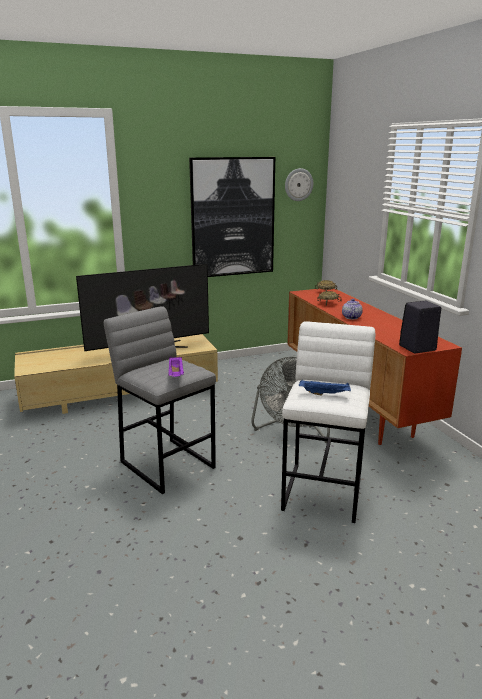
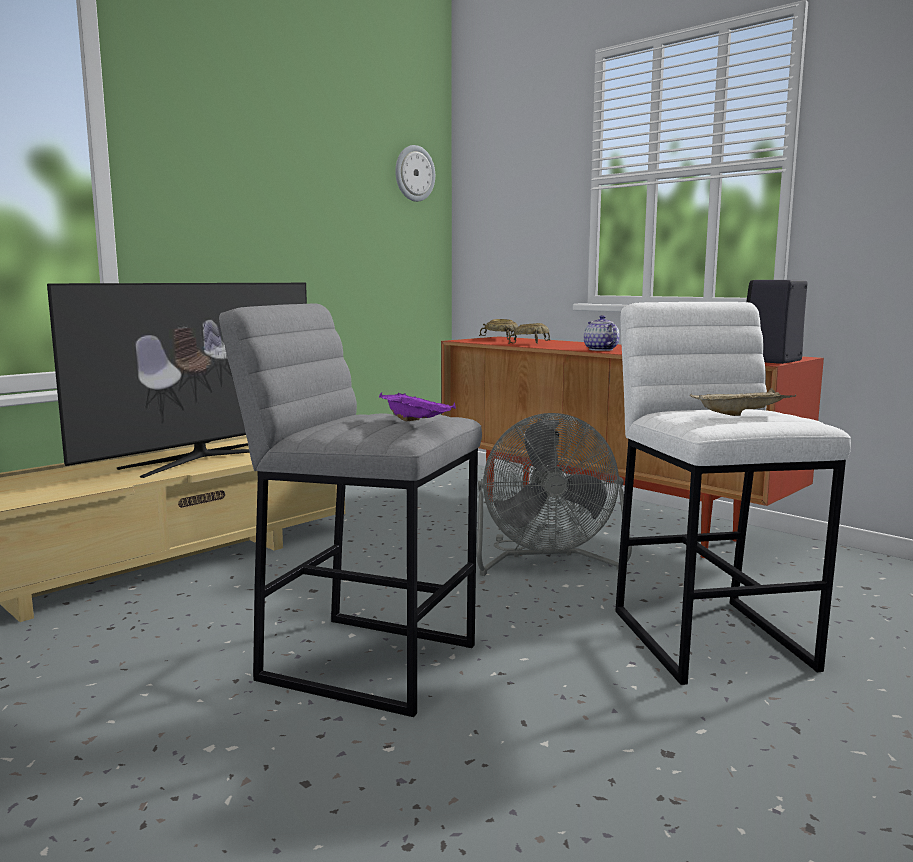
camera: 25 degrees left, 10 degrees down
(232, 217) = (317, 218): picture -> none
(325, 394) = (741, 414): blue tray -> beige tray

